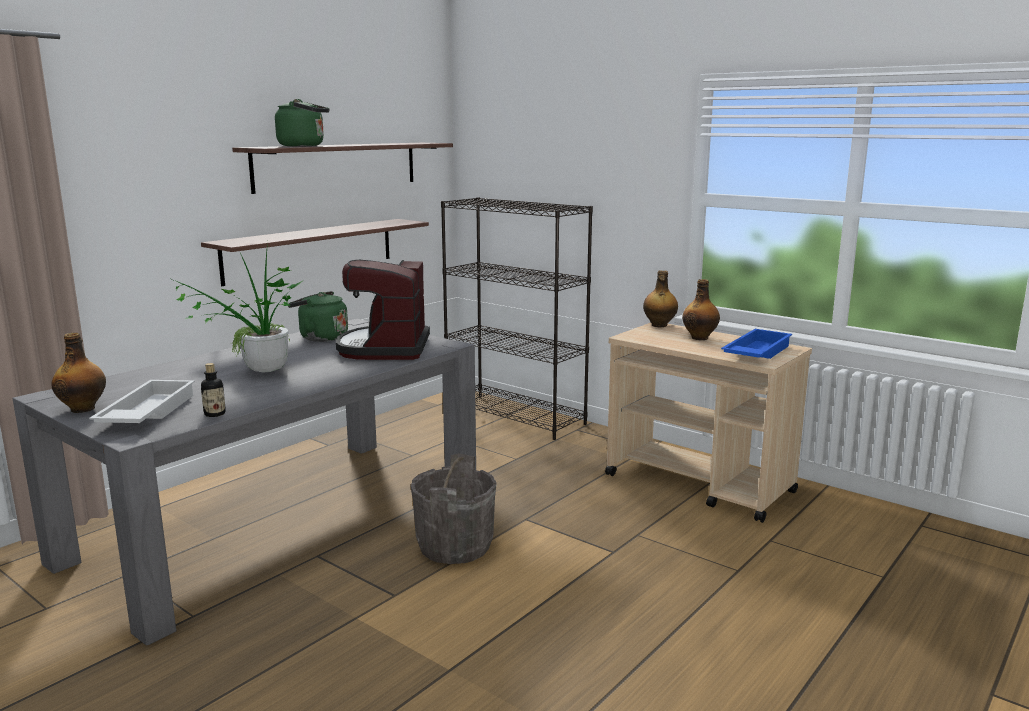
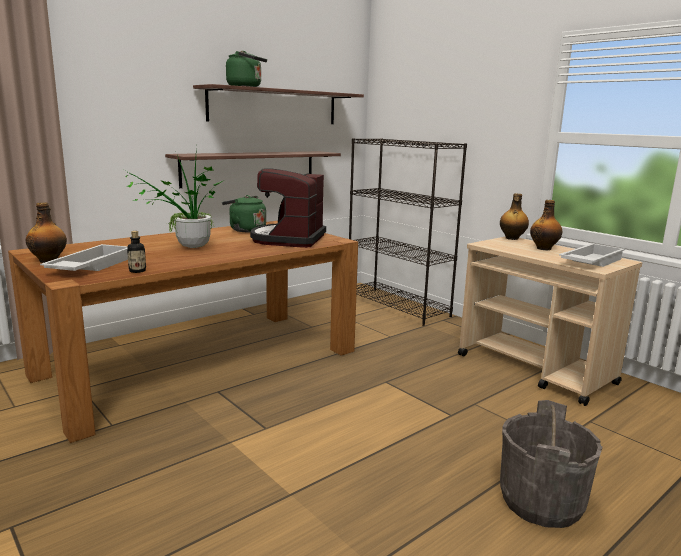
camera: 10 degrees right, 0 degrees up
(281, 520) = (201, 362): grey dining table -> brown dining table
(455, 546) = (324, 396): grey bucket -> grey bucket (541, 502)
(755, 352) = (590, 261): blue tray -> white tray

